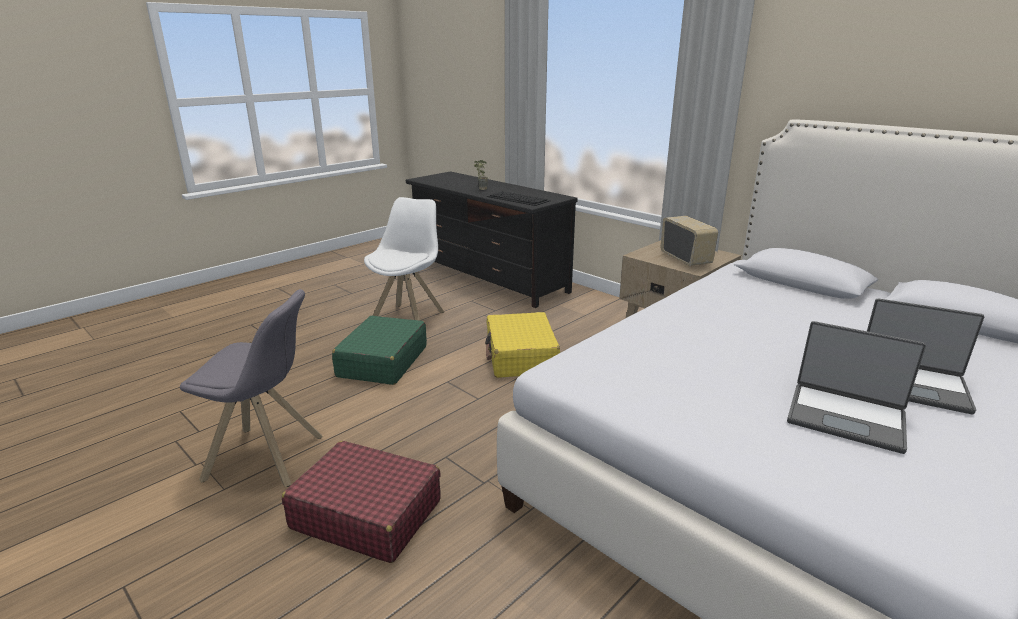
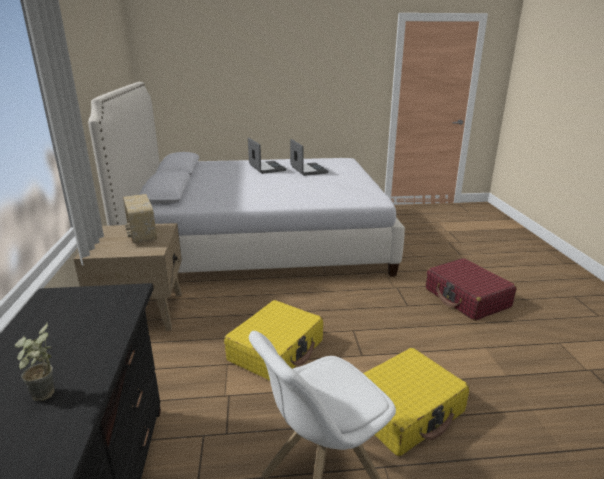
camera: 140 degrees left, 0 degrees up
(266, 457) = (532, 353): grey chair -> none
(382, 361) = (405, 410): green suitcase -> yellow suitcase
(518, 198) = (98, 318): keyboard -> none
(686, 259) = (141, 235): radio -> radio turned 45 degrees counterclockwise

